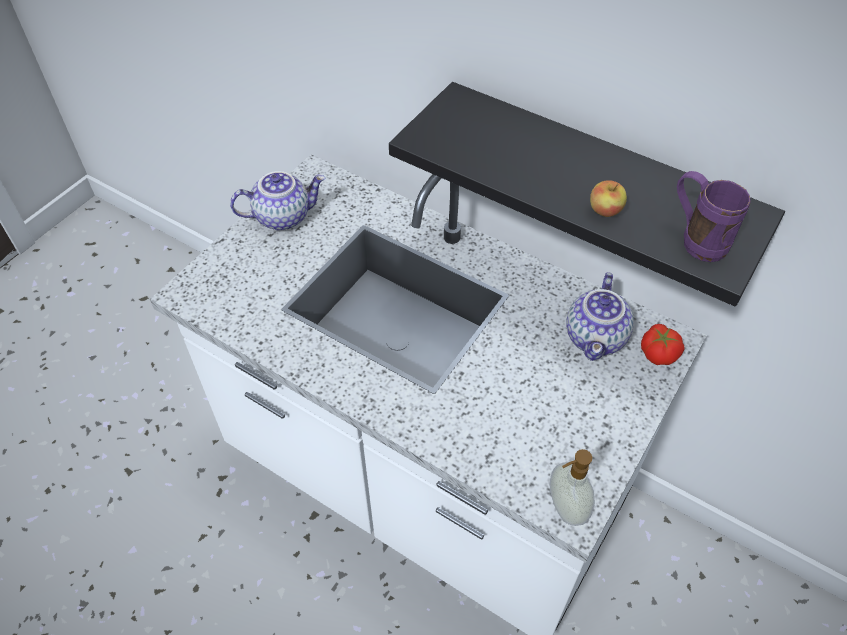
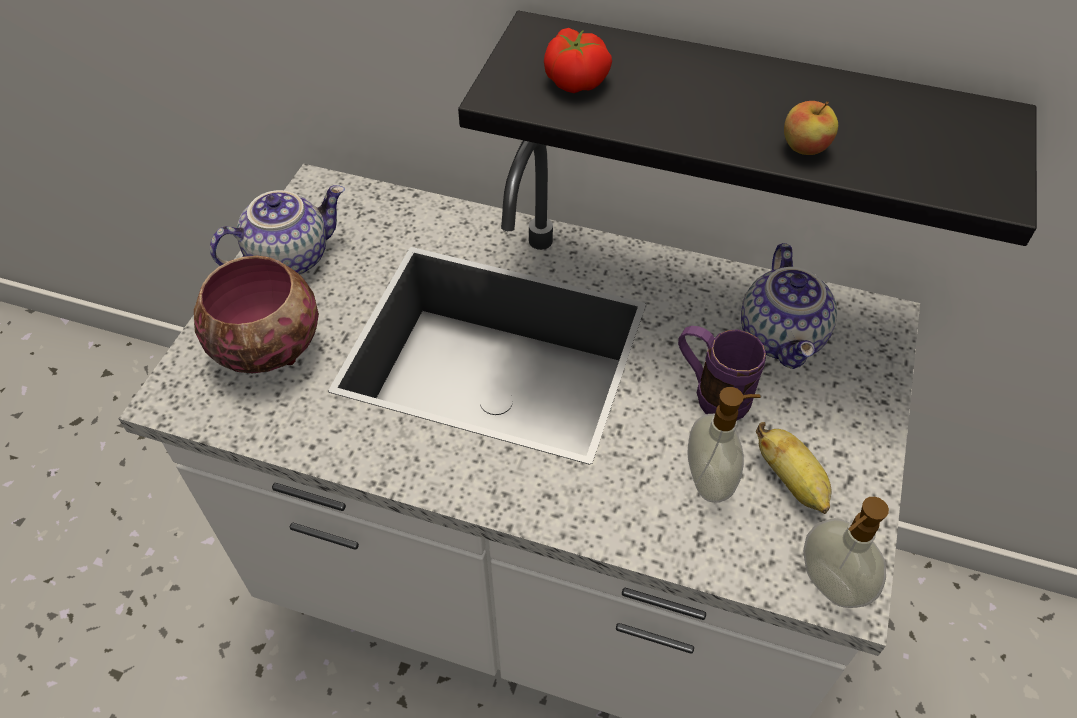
camera: 15 degrees left, 0 degrees up
(252, 272) = (267, 346): none -> bowl
(510, 422) = (710, 480): none -> soap dispenser
(565, 436) = (792, 481): none -> banana
(659, 353) = (870, 339): tomato -> tomato (576, 80)
(695, 239) = (942, 164): purple mug -> purple mug (710, 395)

